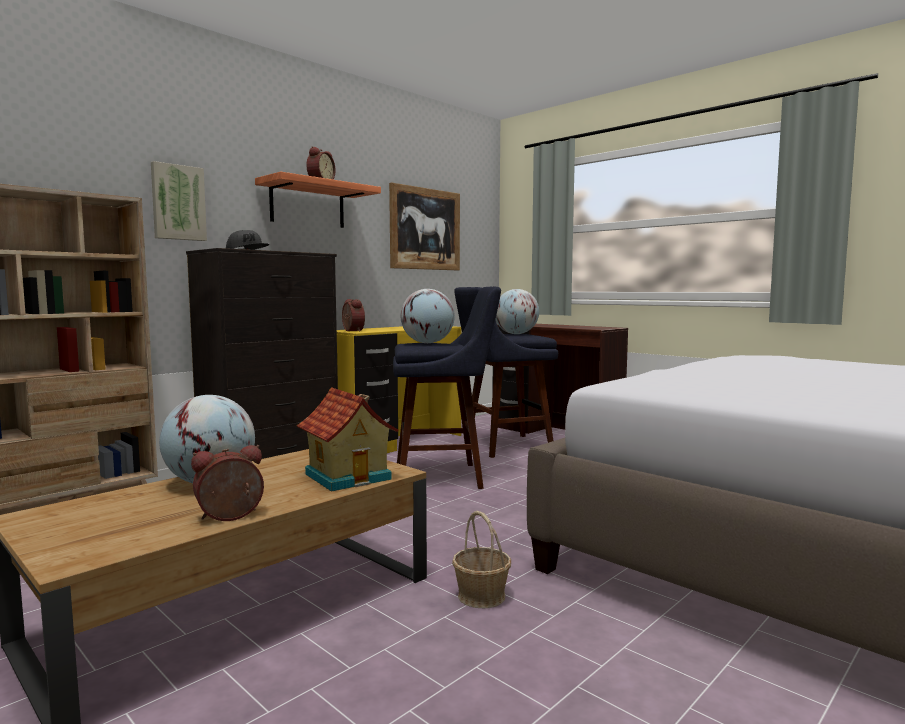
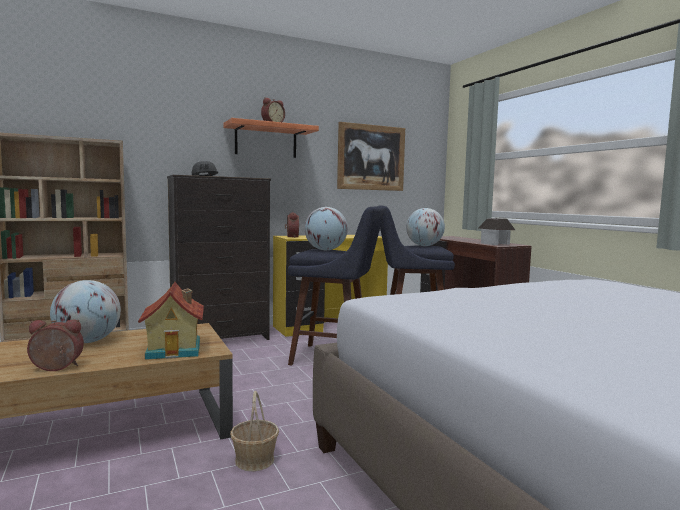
camera: 20 degrees right, 0 degrees up
(178, 203) = (164, 142): picture -> none
(591, 327) = (495, 243): none -> toy house

